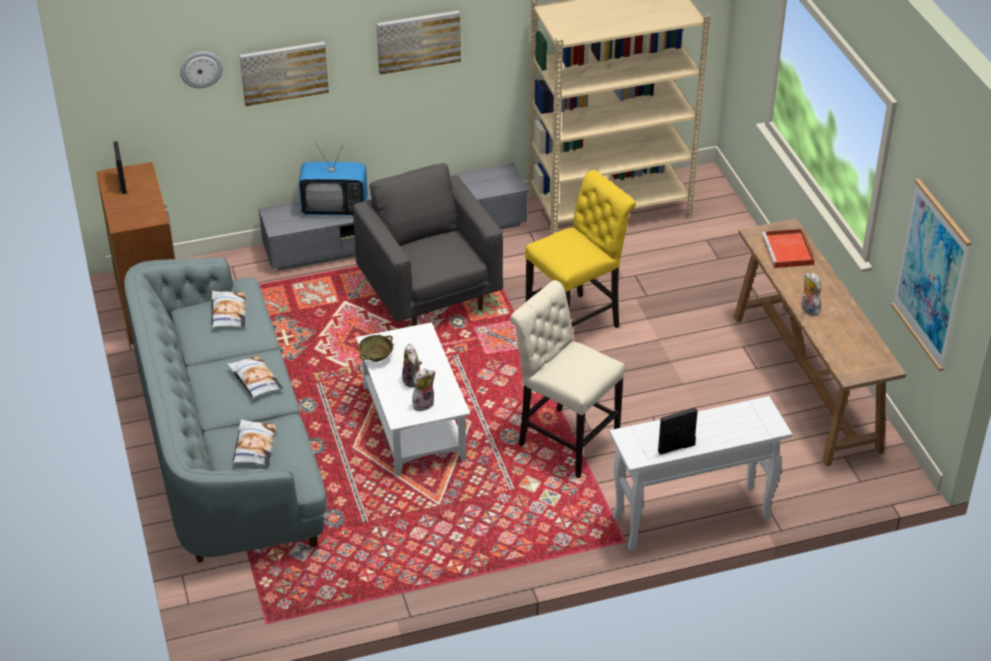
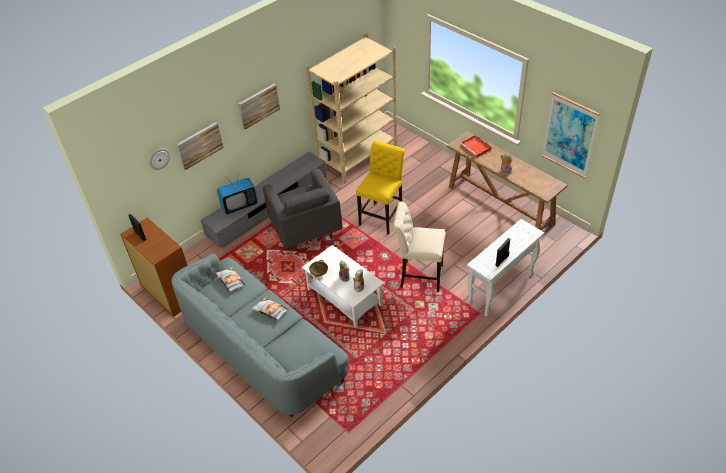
camera: 25 degrees left, 5 degrees up
(254, 446) = (295, 345): pillow -> none
(429, 294) = (305, 230): grey armchair -> grey armchair turned 150 degrees counterclockwise

